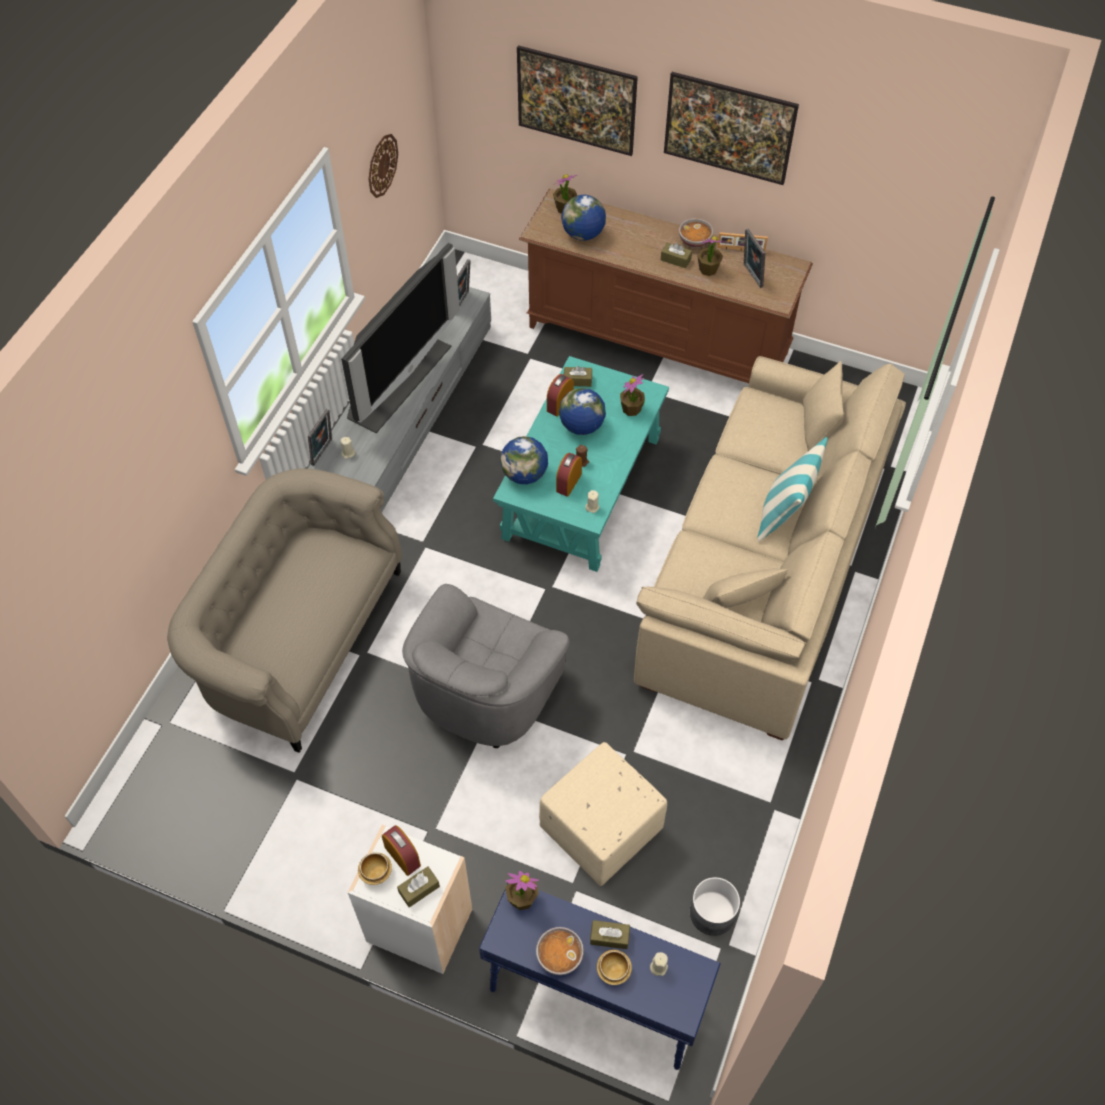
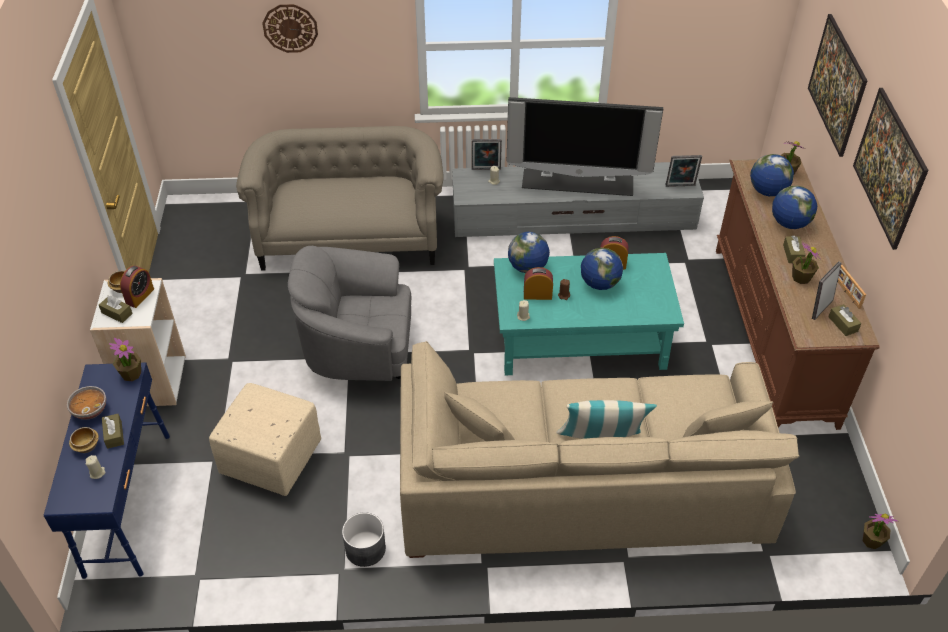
camera: 65 degrees right, 10 degrees down
(382, 165) = (689, 37): wall clock -> wall clock (290, 28)
(577, 380) = (644, 266): brown tissue box -> brown tissue box (843, 324)
(631, 409) = (640, 307): potted plant -> potted plant (871, 540)
(635, 241) = (789, 223): none -> globe
(694, 241) = (826, 259): bowl -> none
(712, 913) = (224, 558): grey planter -> grey planter (365, 549)

